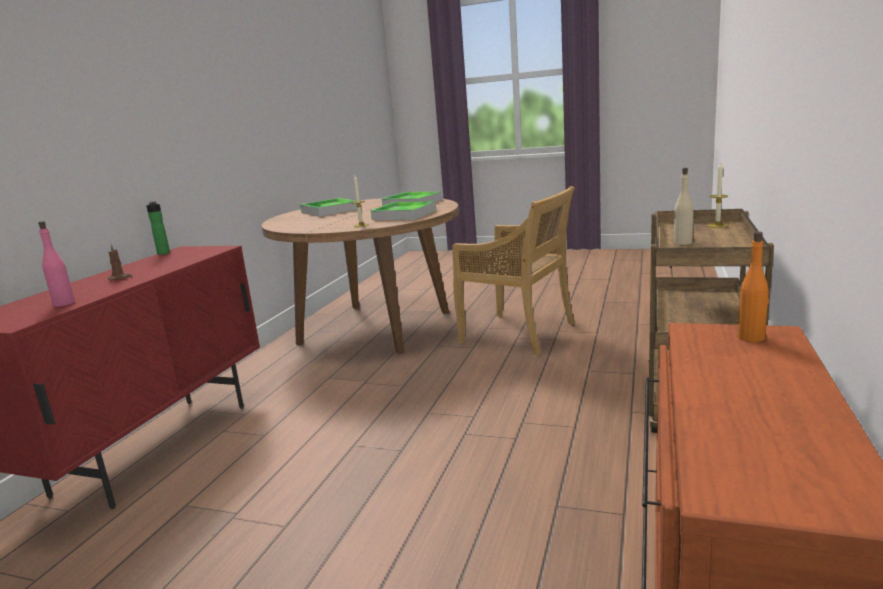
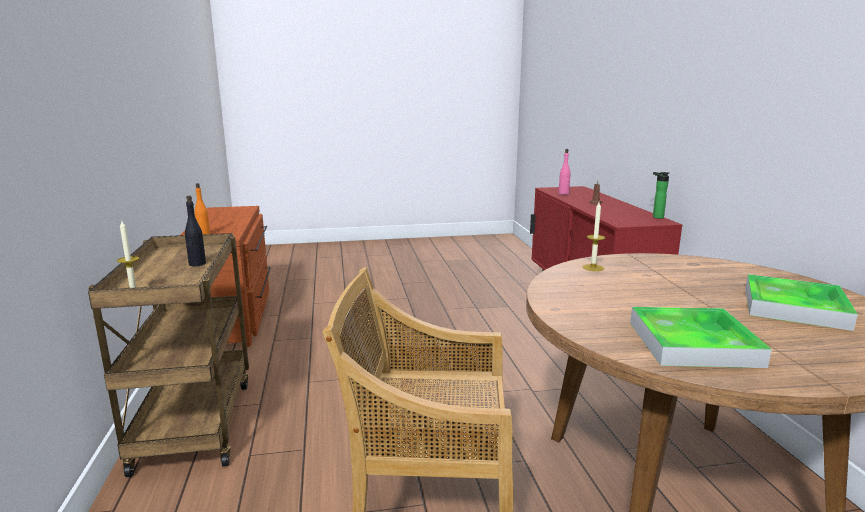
camera: 150 degrees right, 0 degrees up
(404, 215) = (592, 294): tray -> none
(683, 243) = (197, 264): beige bottle -> black bottle

